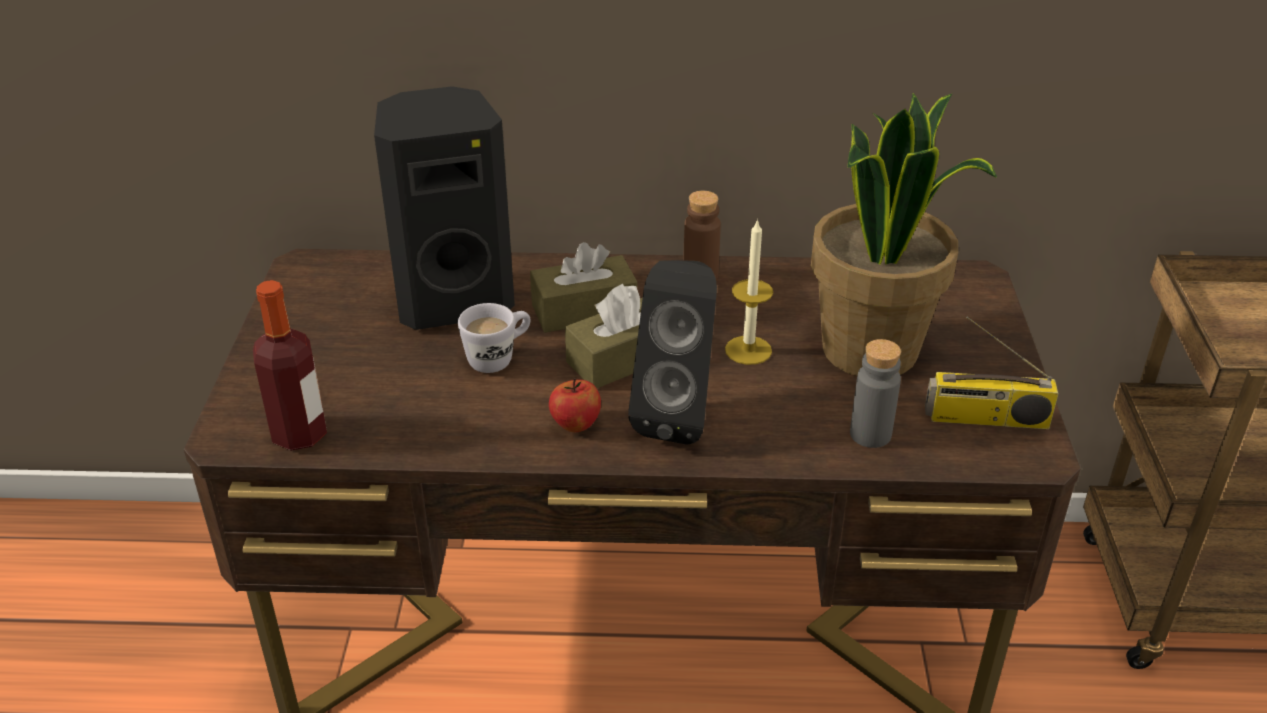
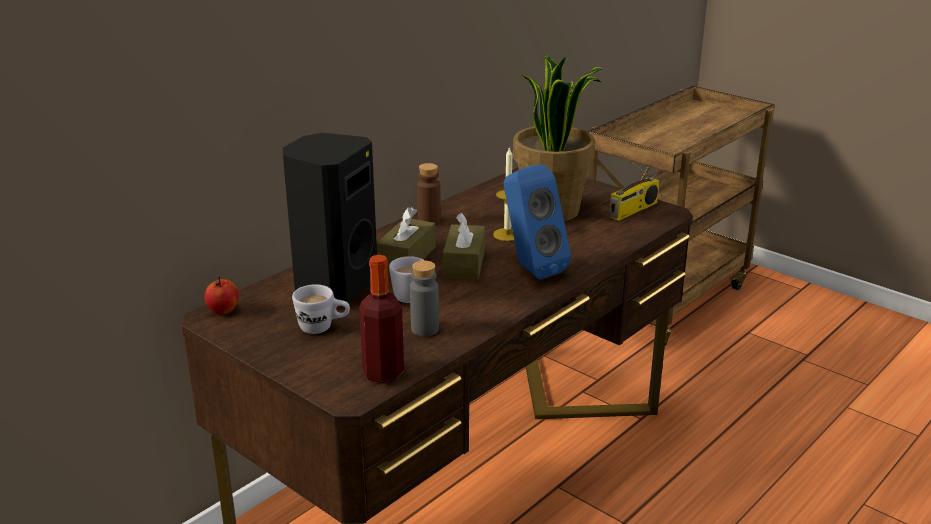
camera: 50 degrees left, 10 degrees down
(355, 343) = (323, 328): none -> white mug
(575, 425) = (498, 295): apple -> apple (223, 311)
(679, 415) = (530, 268): black speaker -> blue speaker
(870, 434) = (609, 235): grey bottle -> grey bottle (425, 329)

